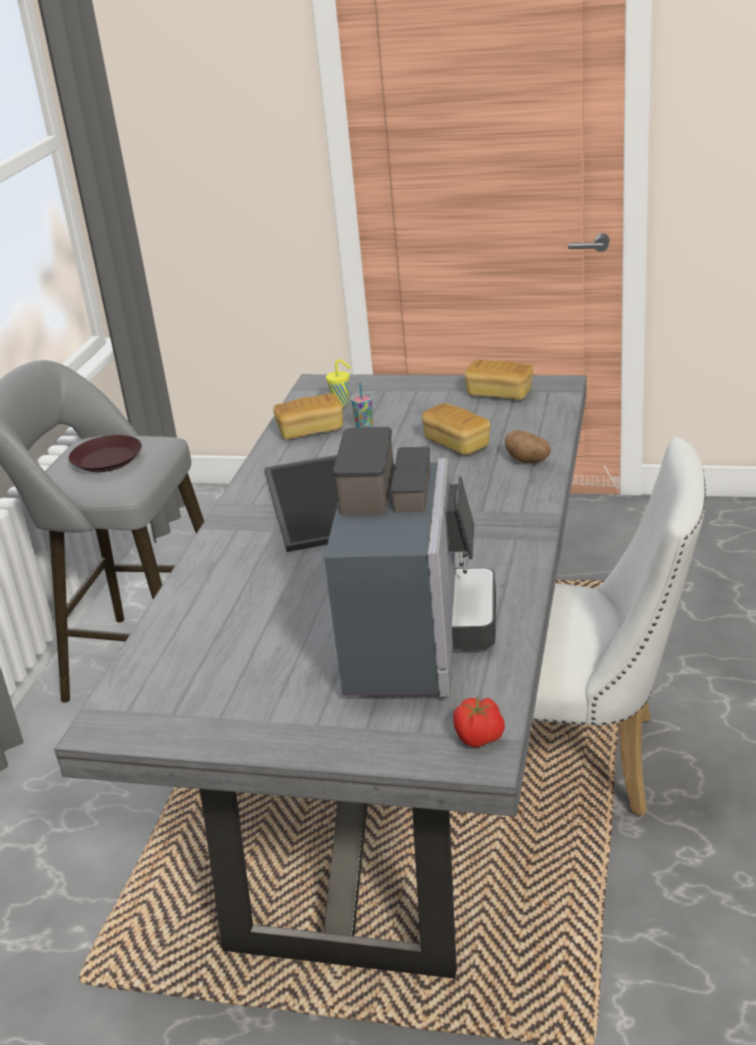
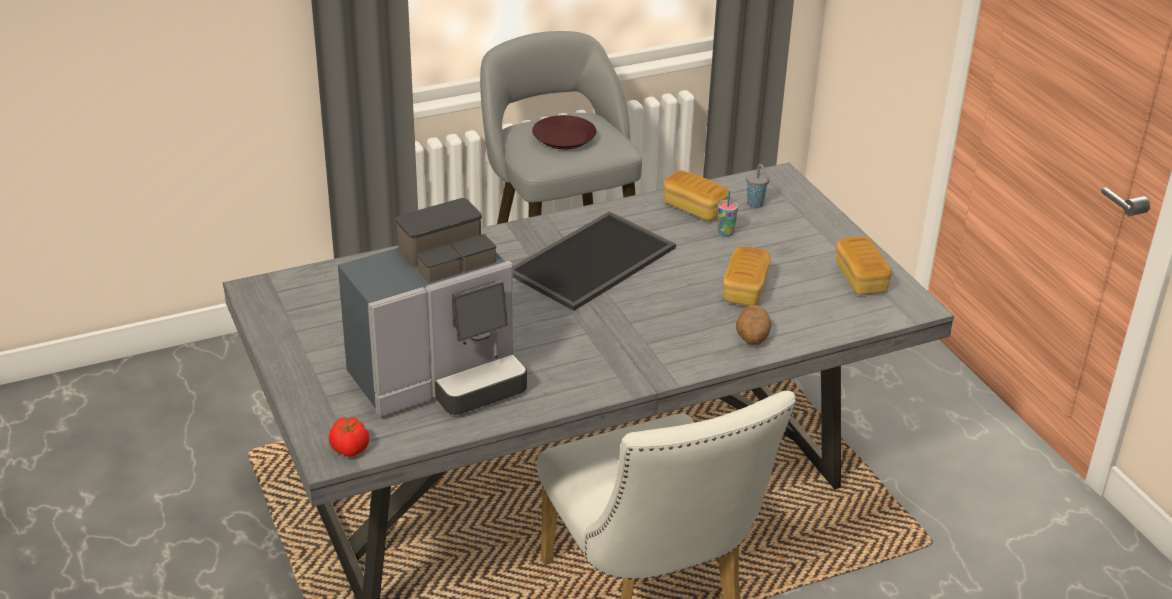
camera: 50 degrees right, 5 degrees up
(342, 404) = (755, 204): yellow cup -> grey cup

